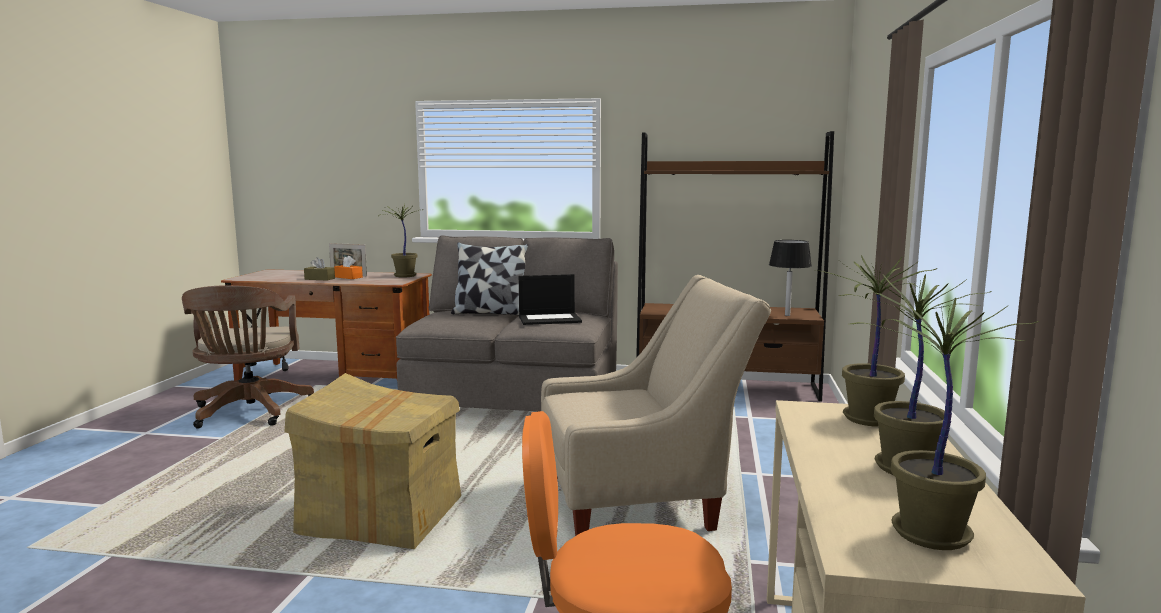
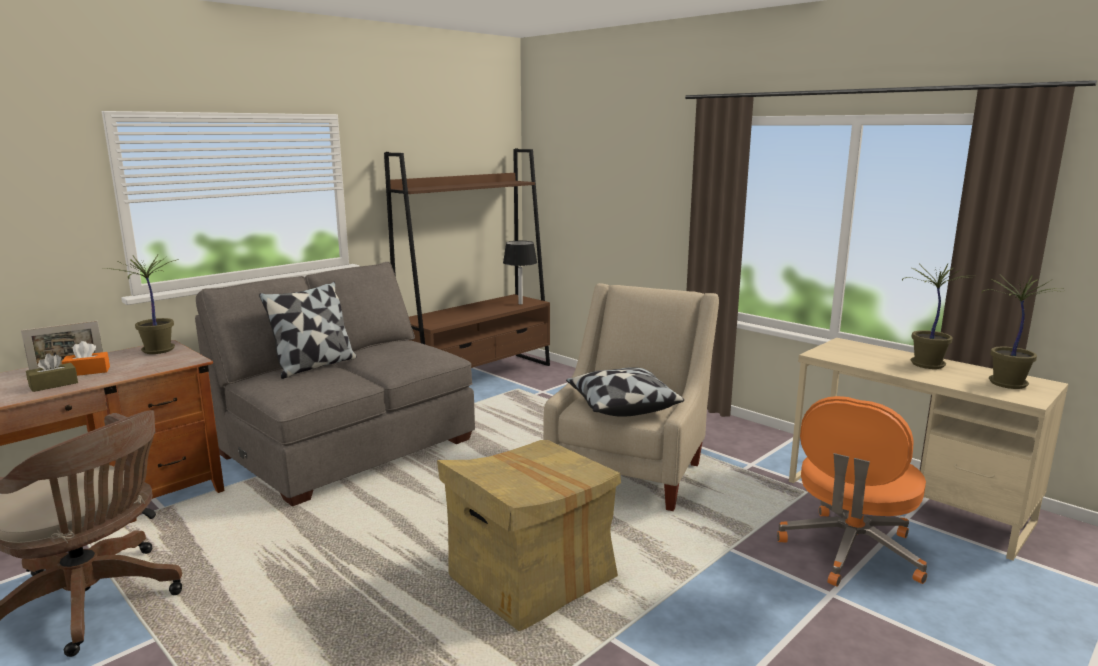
camera: 55 degrees left, 5 degrees up
(550, 319) = (398, 354): laptop -> none
(598, 407) = (621, 406): none -> pillow
(869, 420) = (851, 350): potted plant -> none

